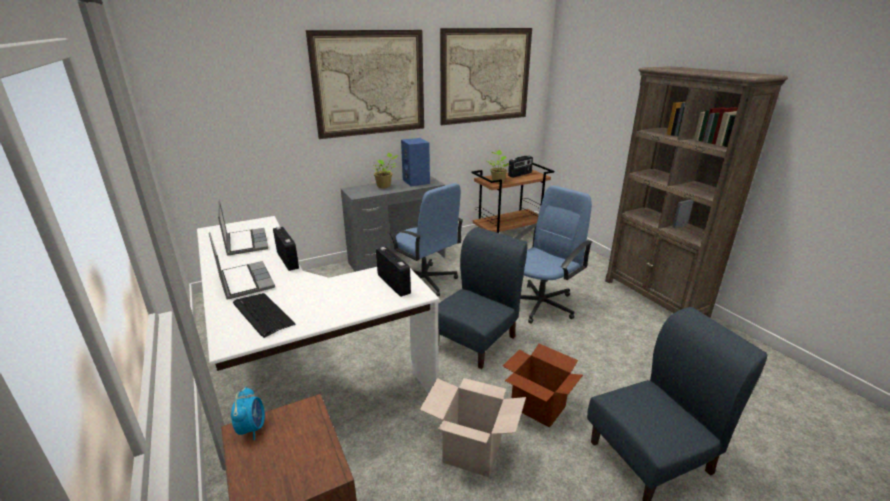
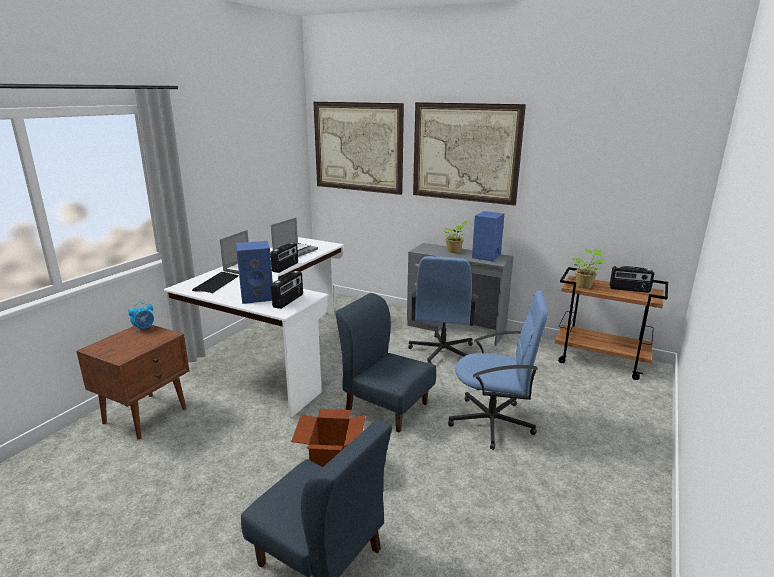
camera: 55 degrees right, 5 degrees down
(354, 298) = (258, 296): none -> blue speaker
(472, 451) = (254, 450): cardboard box -> none
(476, 341) = (386, 406): blue chair -> blue chair turned 150 degrees counterclockwise
(485, 76) = (606, 160): picture -> picture (358, 147)
(655, 298) = (632, 504): brown bookcase -> none

